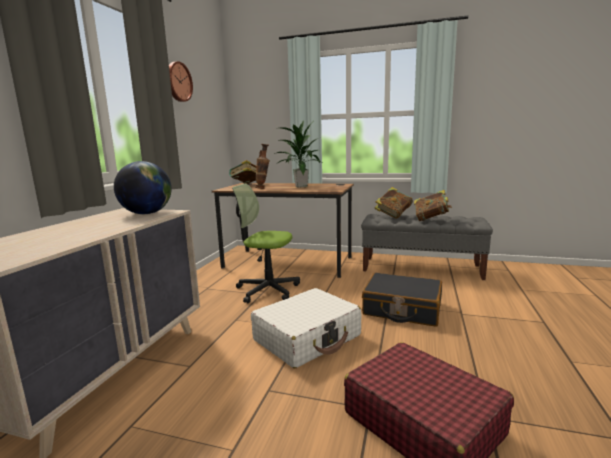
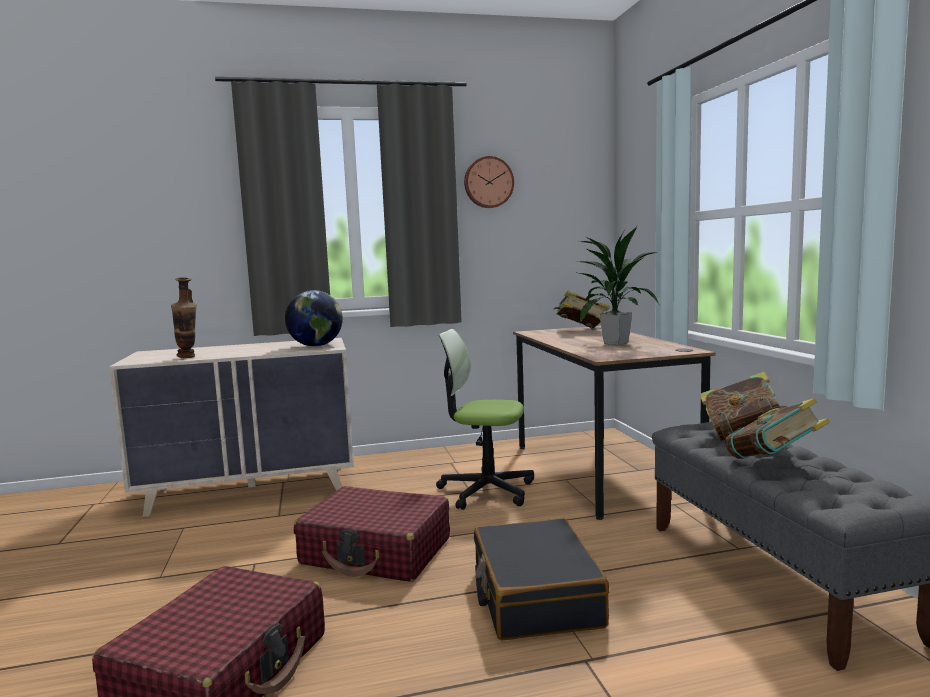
camera: 60 degrees right, 5 degrees down
(263, 188) = (561, 338): vase -> vase (188, 357)
(267, 290) = (486, 490): office chair -> office chair turned 60 degrees counterclockwise
(307, 338) = (376, 551): white suitcase -> red suitcase

